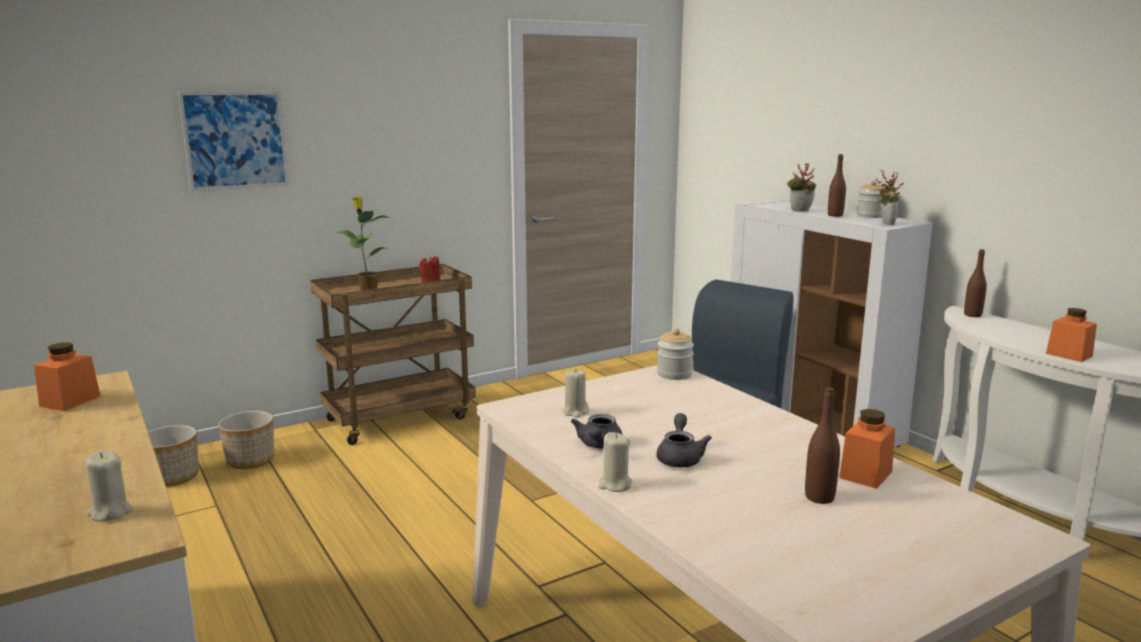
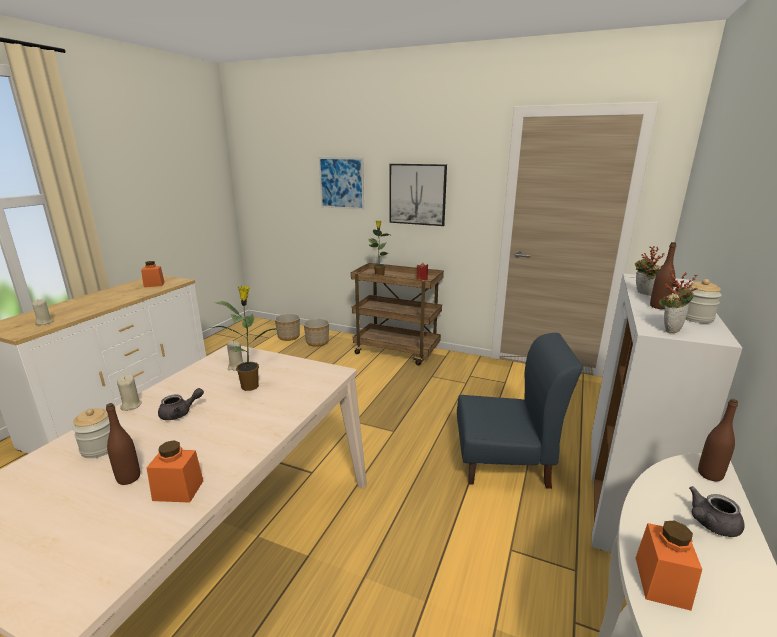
camera: 55 degrees right, 5 degrees up
(386, 149) = (417, 194): none -> picture
(598, 445) = (187, 386): grey teapot -> grey teapot (710, 524)
(649, 412) = (251, 386): none -> potted plant
(674, 374) = (329, 375): jar -> jar (100, 448)

